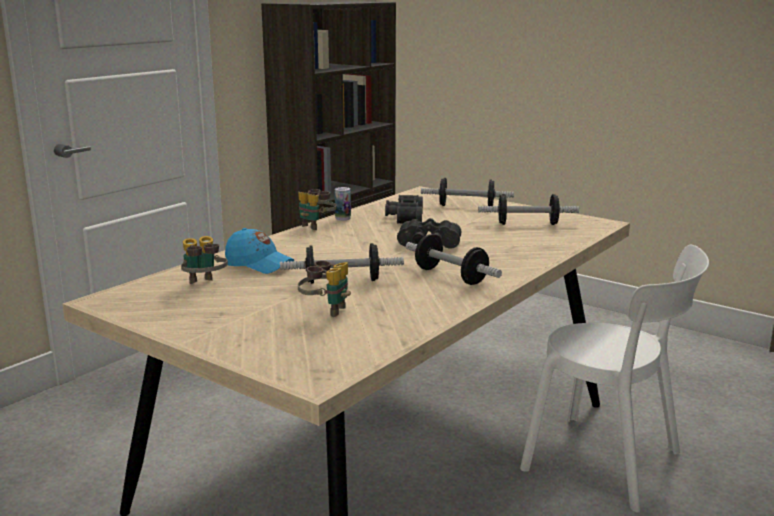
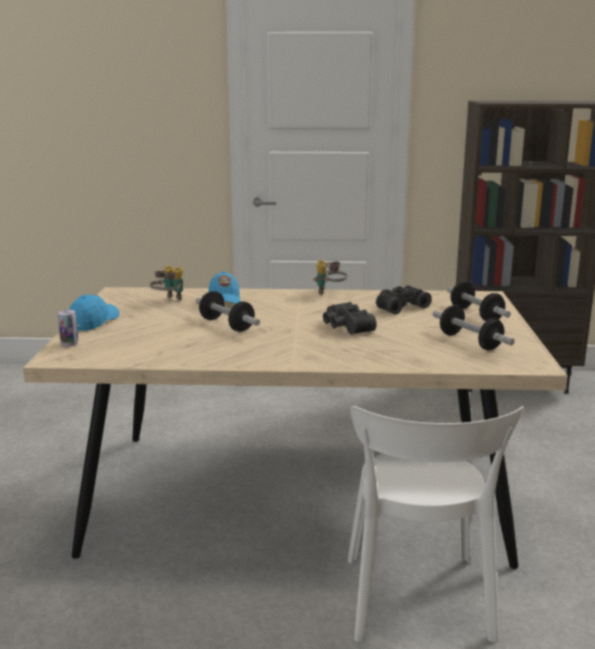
camera: 55 degrees right, 0 degrees up
(205, 334) = (94, 321): none -> blue cap
(325, 310) = (166, 334): binoculars -> none
(343, 218) = (361, 293): can -> can (69, 343)
(451, 276) = (284, 348): dumbbell -> none

